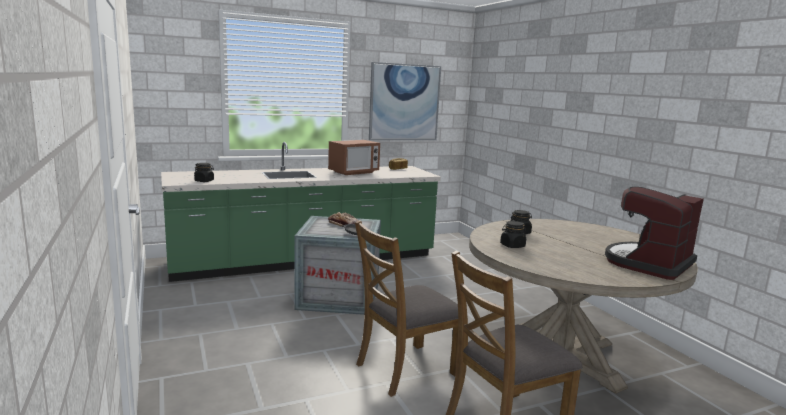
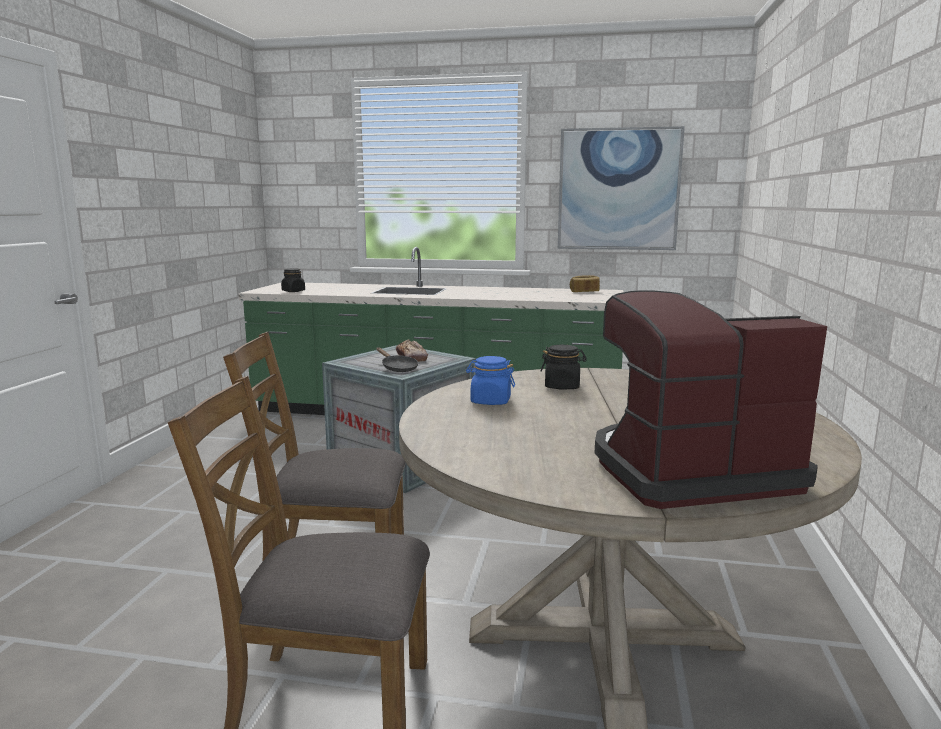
camera: 35 degrees right, 0 degrees up
(354, 172) = (503, 292): microwave -> none
(512, 246) = (490, 401): black jar -> blue jar

